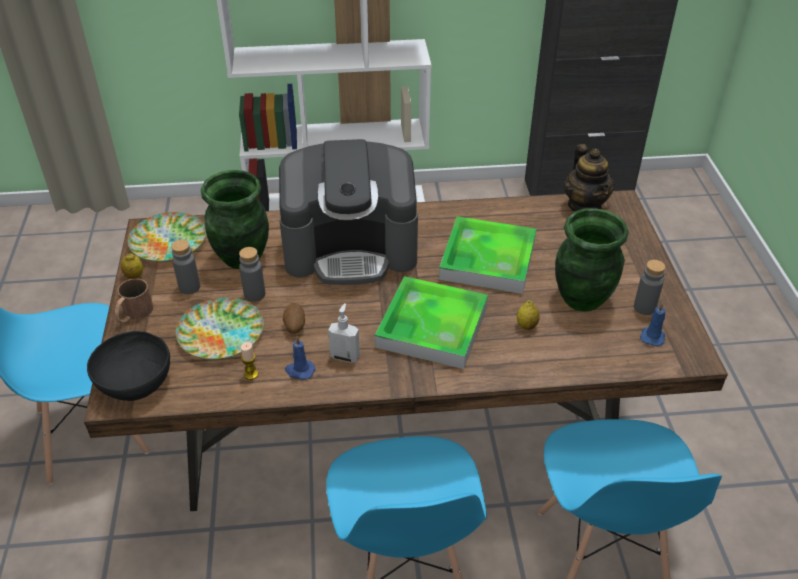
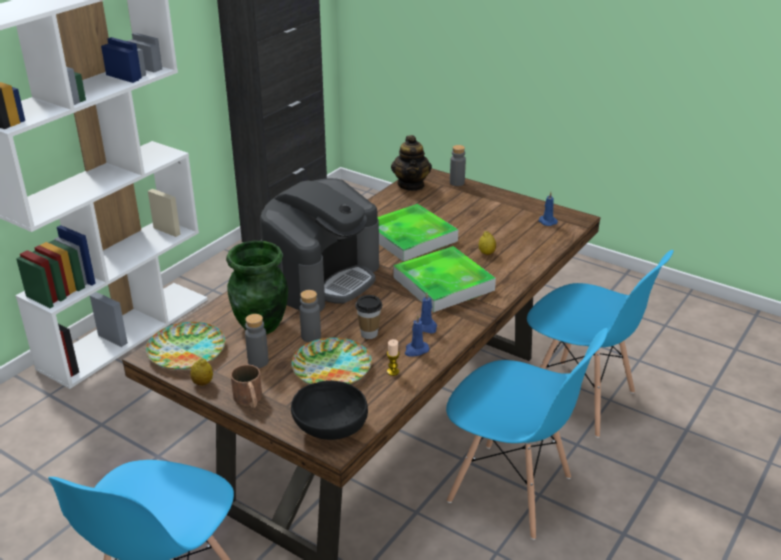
camera: 50 degrees left, 10 degrees down
(294, 326) = (369, 334): potato -> cup
(345, 356) = (426, 327): soap dispenser -> blue candle
(581, 299) = (488, 226): green vase -> none
(585, 206) = (411, 185): teapot -> teapot turned 60 degrees clockwise
(644, 307) = (521, 212): grey bottle -> grey bottle (457, 182)

